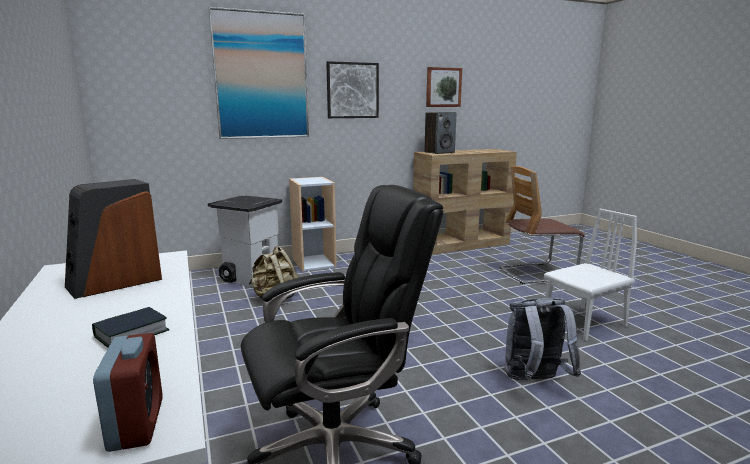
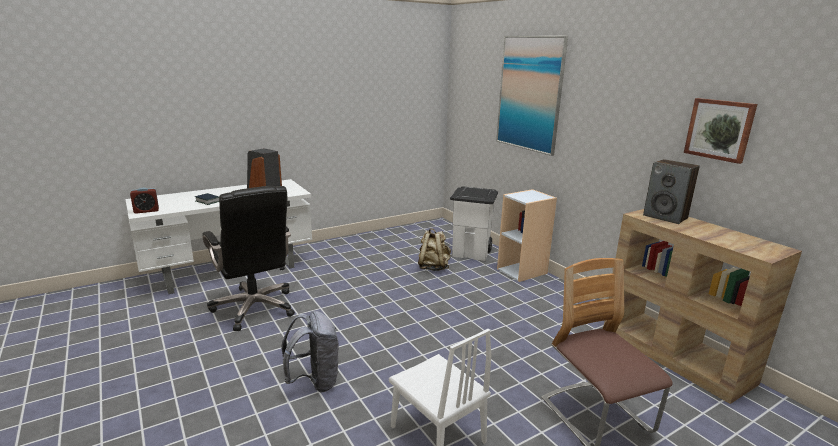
camera: 80 degrees right, 5 degrees up
(352, 90) = (599, 116): picture -> none

